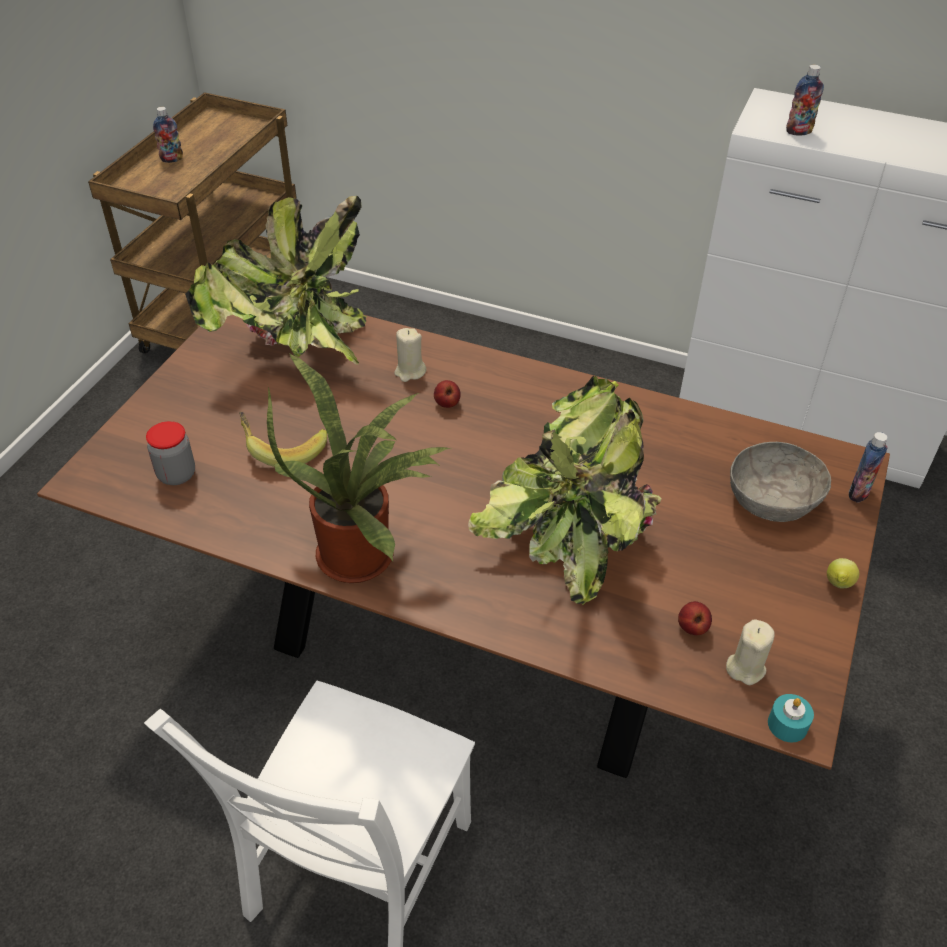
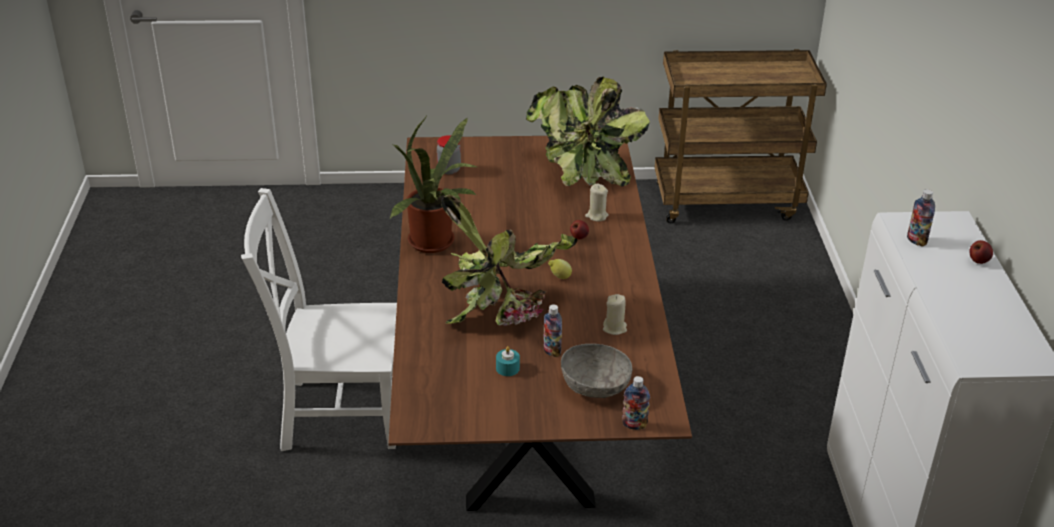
camera: 65 degrees right, 10 degrees down
(172, 159) = (730, 71): bottle -> bottle (552, 351)
(283, 448) = (494, 194): banana -> none
(692, 628) = (459, 371): apple -> apple (978, 261)
(745, 668) = (441, 397): beige candle -> beige candle (615, 328)
(787, 725) = (408, 421): turquoise candle -> turquoise candle (507, 368)
(838, 585) = (536, 426): lemon -> lemon (559, 277)

